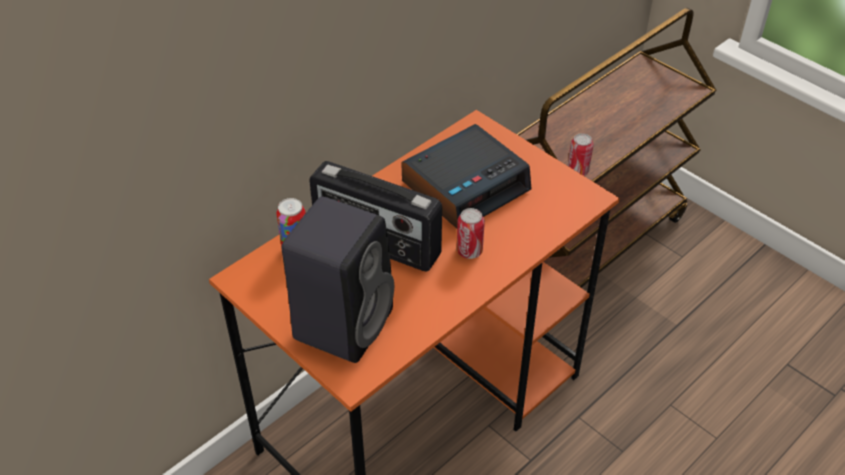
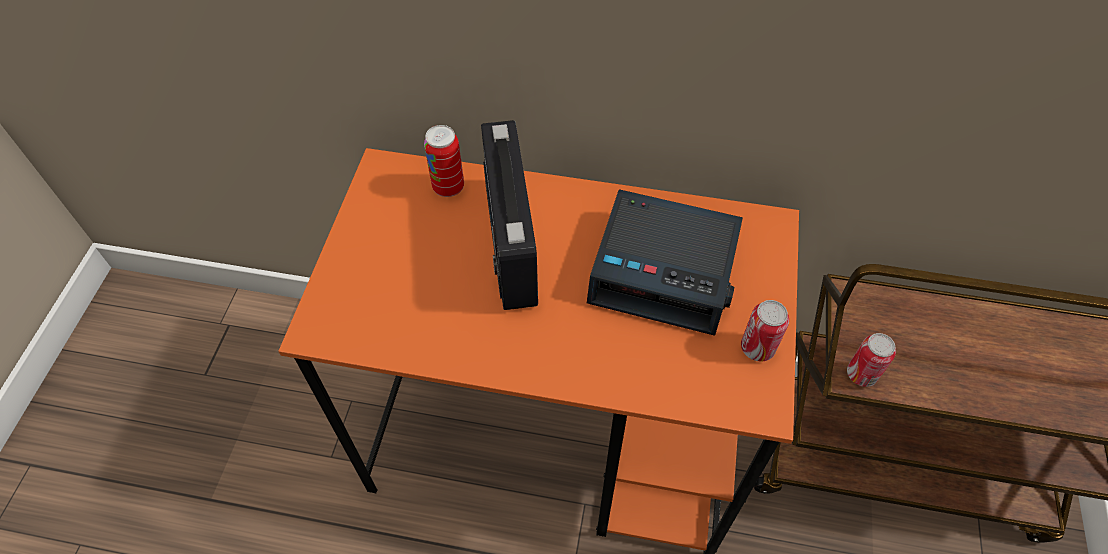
camera: 55 degrees right, 10 degrees up
(344, 322) = (384, 280): black speaker -> none
(469, 251) = (566, 331): can -> can (757, 348)

